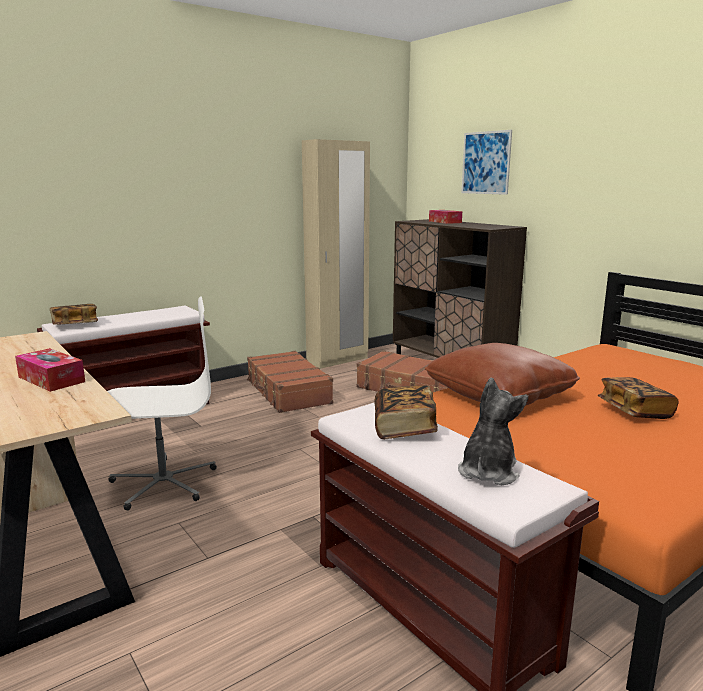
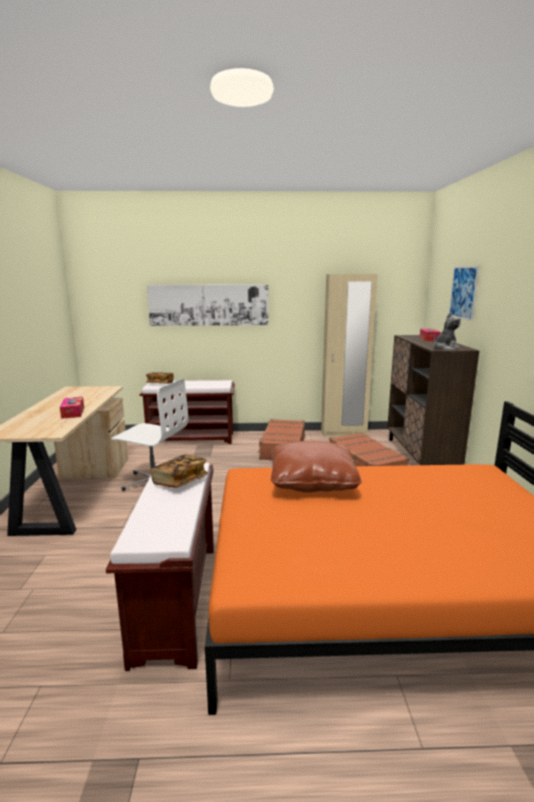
camera: 35 degrees right, 0 degrees up
(136, 185) = (208, 305): none -> picture
(488, 472) = (165, 519): plush toy -> plush toy (444, 348)
(634, 411) = (383, 522): book -> none

